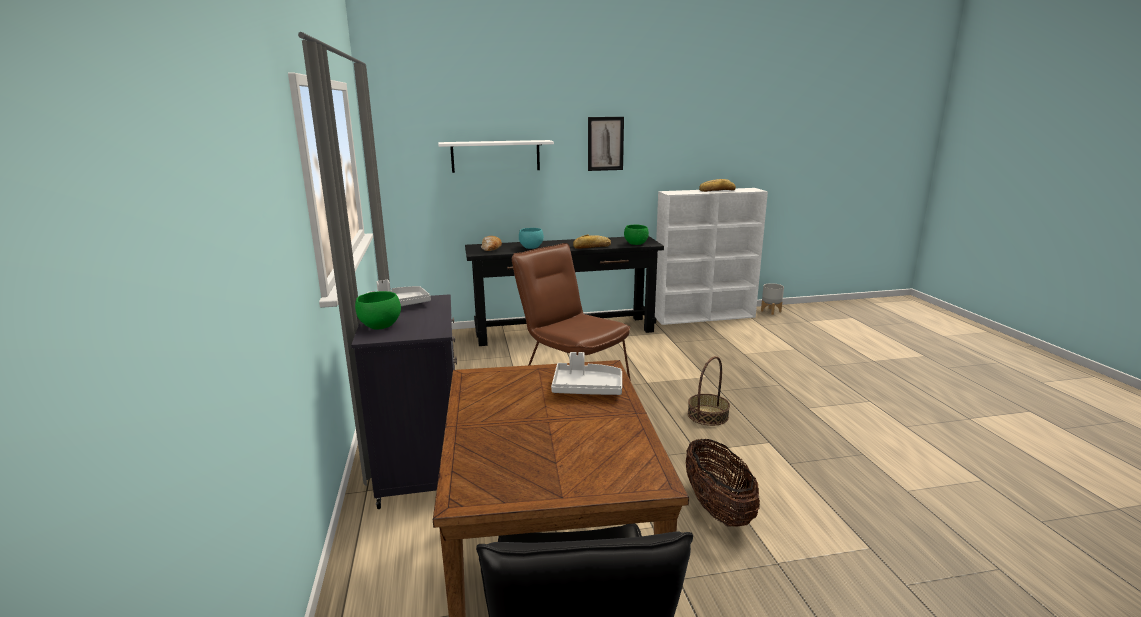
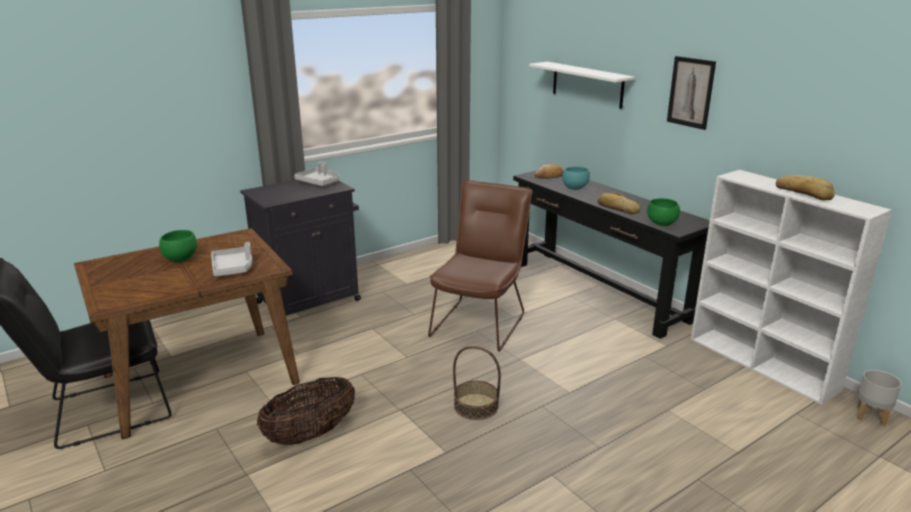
camera: 65 degrees right, 5 degrees up
(379, 326) = (273, 188): green bowl -> green bowl (179, 259)

